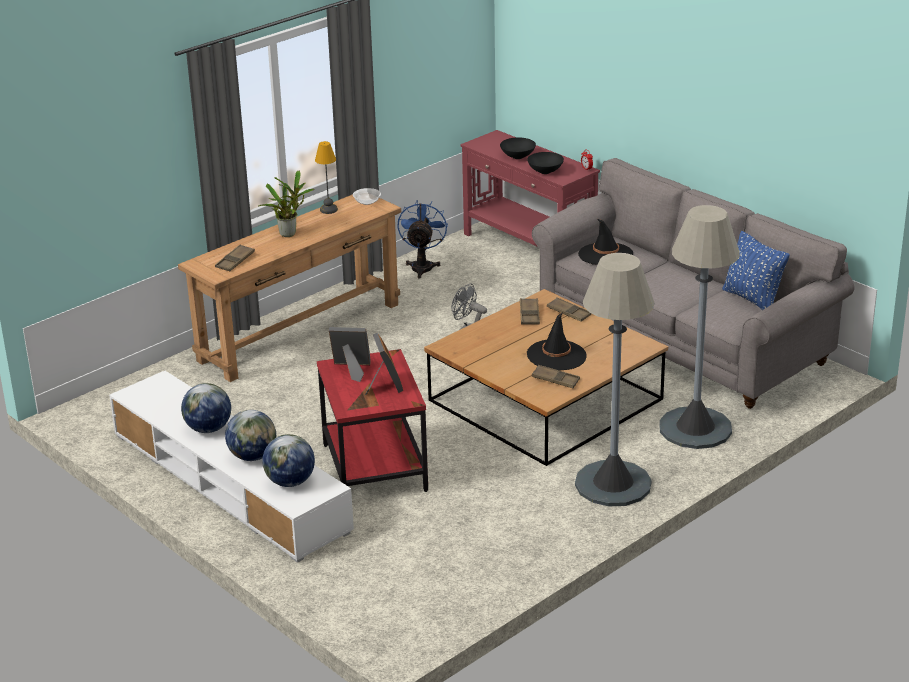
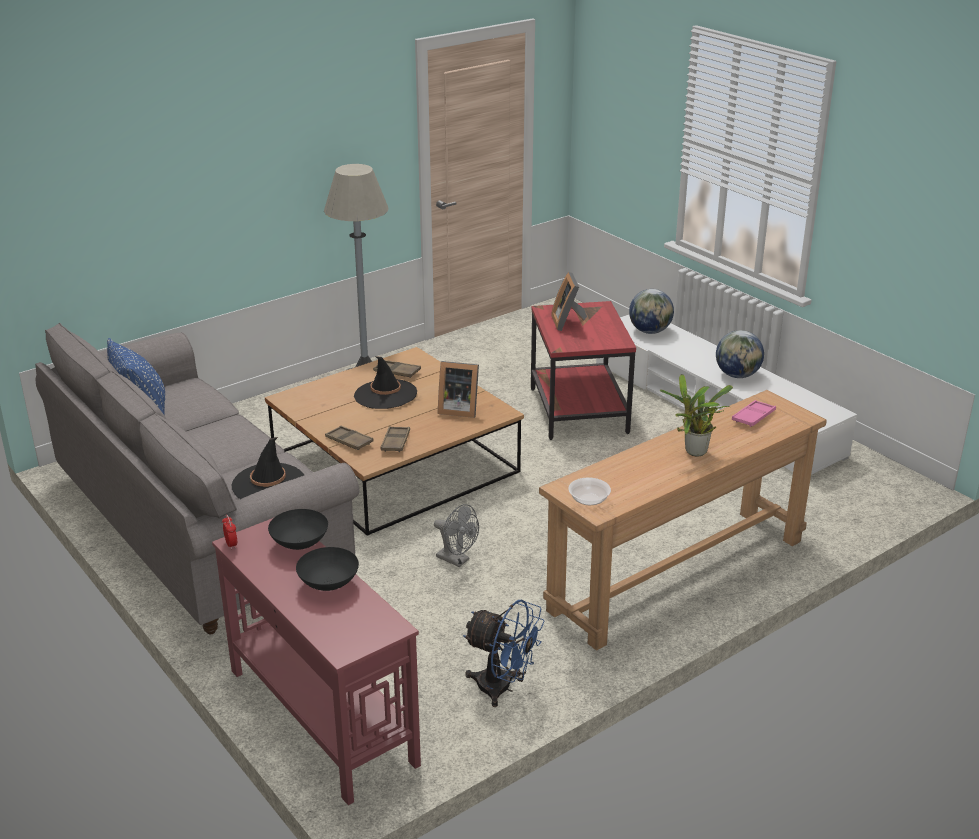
camera: 175 degrees left, 0 degrees up
(235, 261) = (753, 417): brown tray -> pink tray
(253, 456) = (687, 351): globe -> none
(328, 210) = (646, 489): table lamp -> none
(352, 370) = (600, 336): picture frame -> picture frame (458, 409)
(422, 266) = (502, 688): blue fan -> blue fan turned 75 degrees counterclockwise
(695, 428) = (261, 424): grey floor lamp -> none

